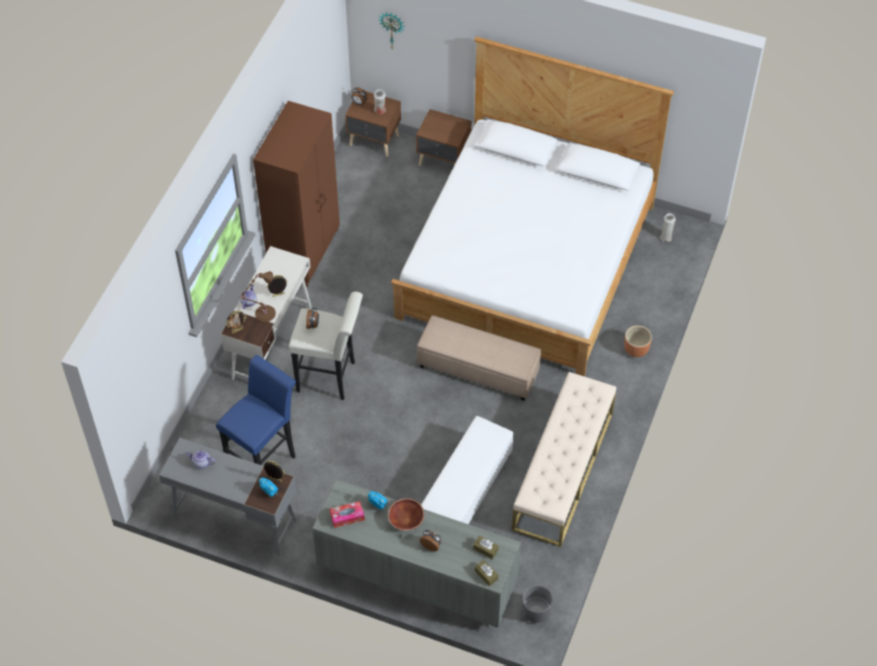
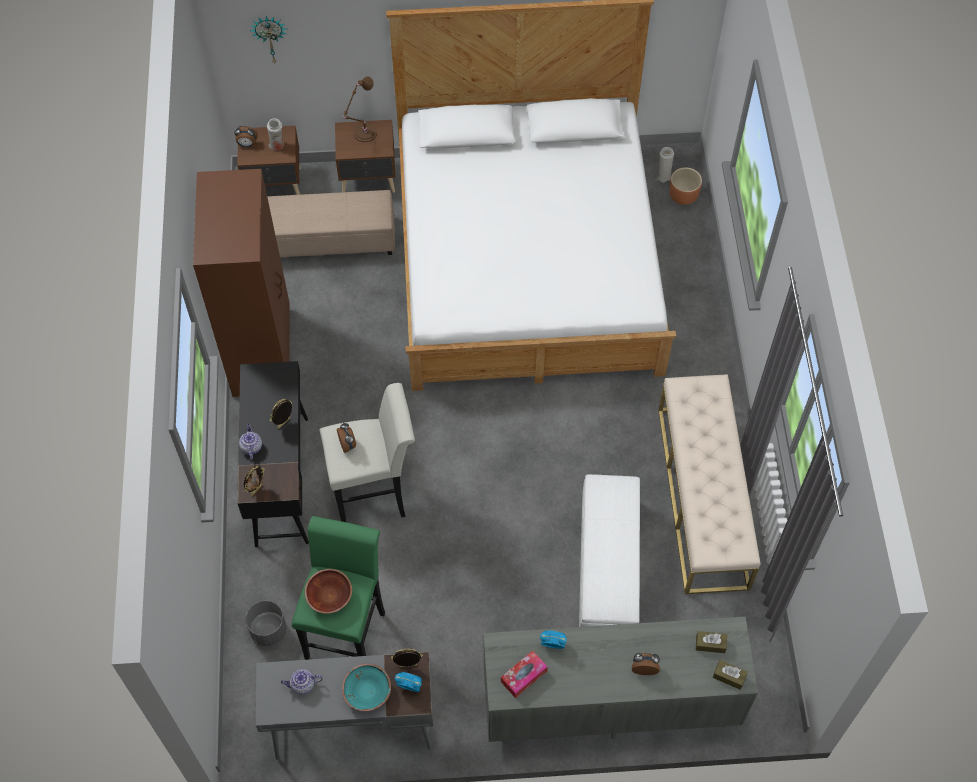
camera: 25 degrees left, 5 degrees up
(240, 484) = (367, 691): none -> turquoise bowl
(263, 314) = (278, 455): brown table lamp -> brown table lamp (363, 134)
(264, 457) = (347, 629): blue stool -> green stool
(272, 343) = (282, 480): white desk -> black desk
(406, 519) = (596, 647): brown bowl -> brown bowl (329, 596)
(478, 368) = (541, 413): beige ottoman -> beige ottoman (326, 239)
(536, 611) = (766, 682): grey planter -> grey planter (268, 631)
(636, 349) = (703, 319): brown planter -> brown planter (683, 196)

